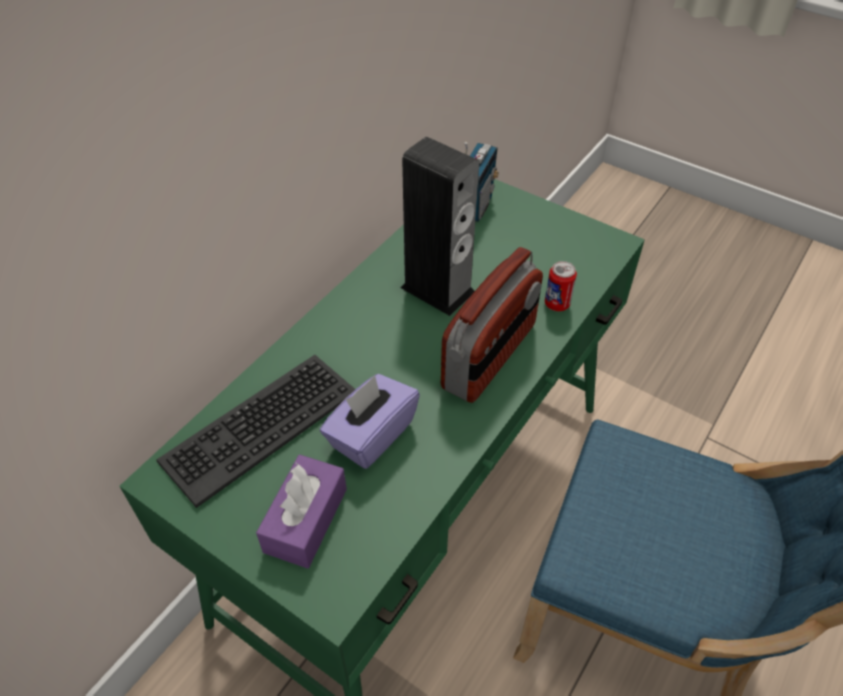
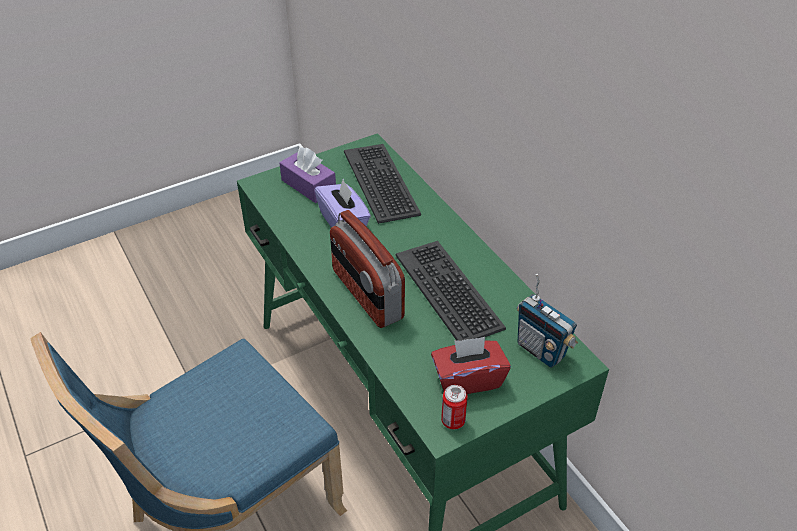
camera: 115 degrees right, 5 degrees down
(437, 289) = (449, 291): speaker -> keyboard
(545, 243) = (468, 379): none -> red tissue box
(557, 304) = (393, 353): can -> can (453, 421)

